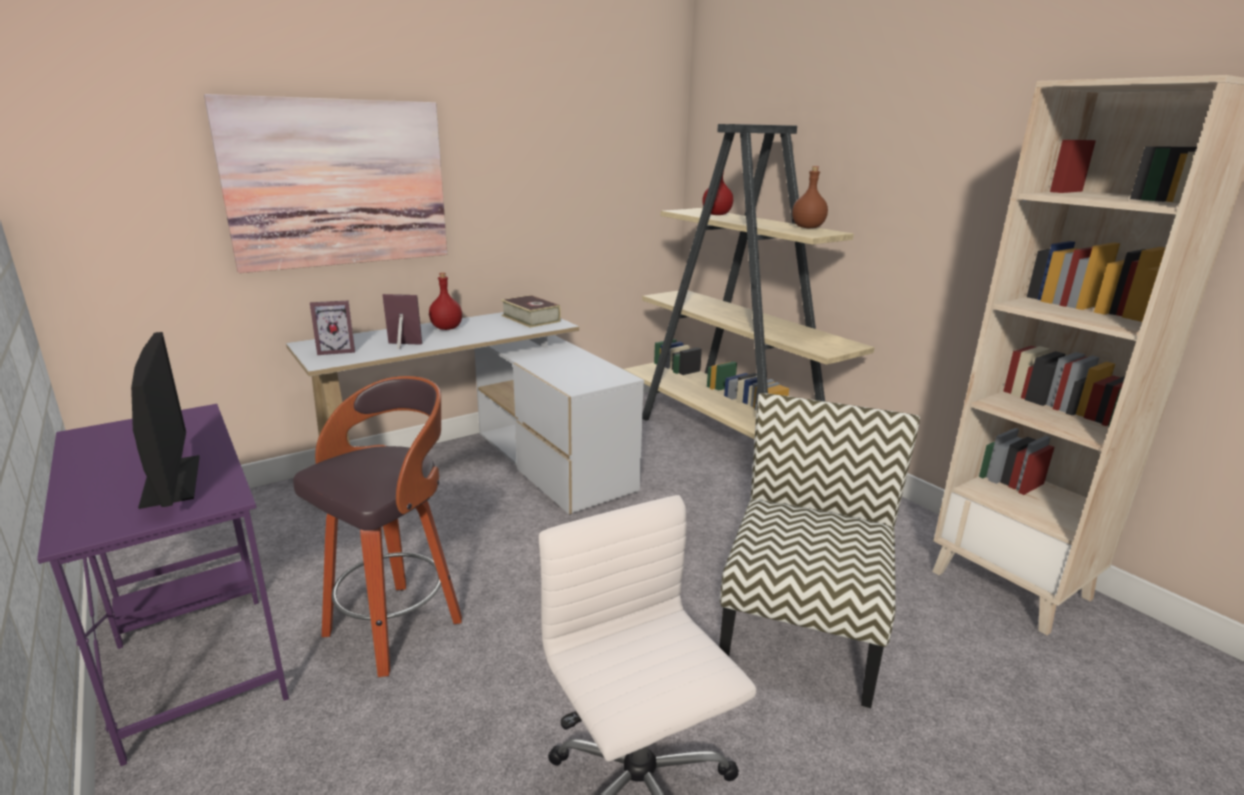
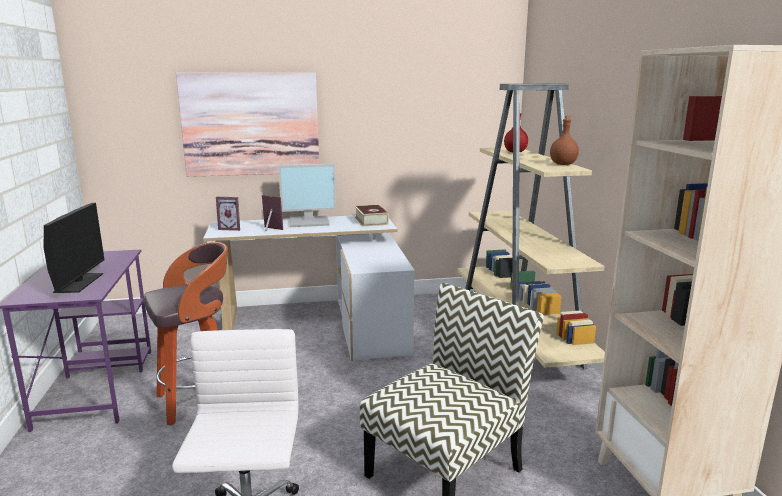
camera: 25 degrees right, 5 degrees down
(446, 328) = (310, 221): red bottle -> monitor

